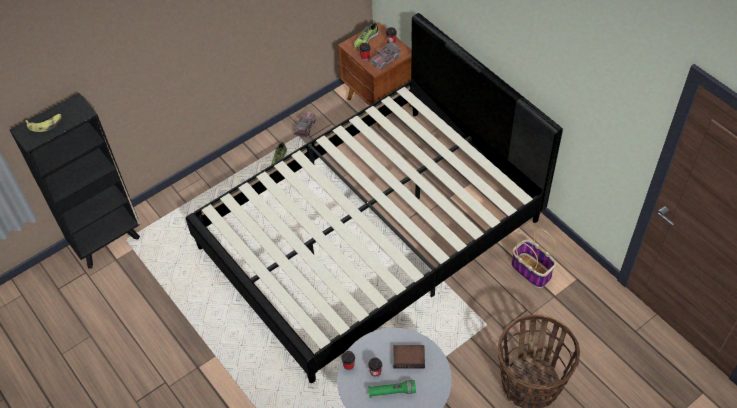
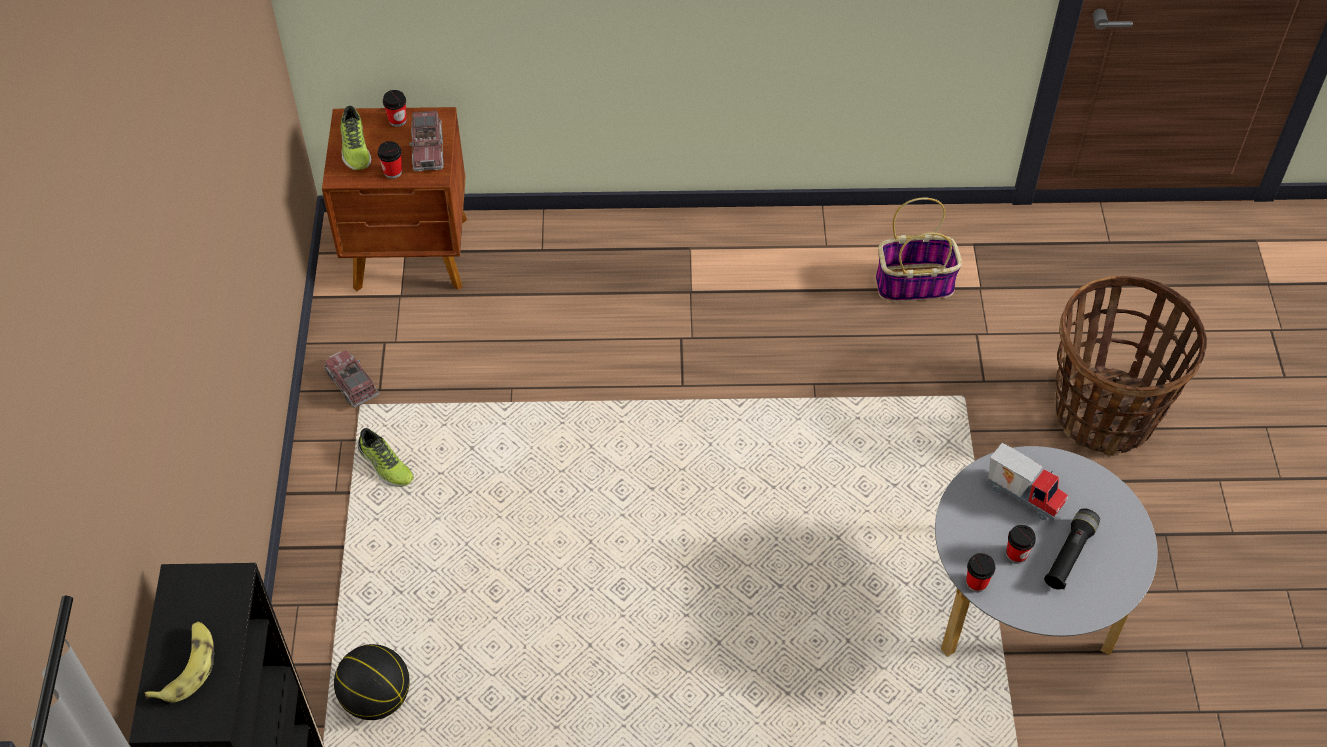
camera: 55 degrees left, 0 degrees up
(183, 225) = (376, 698): none -> basketball
(370, 234) = (665, 433): black bed -> none
(392, 392) = (1069, 555): green flashlight -> black flashlight
(409, 357) = (1024, 494): book -> toy truck

